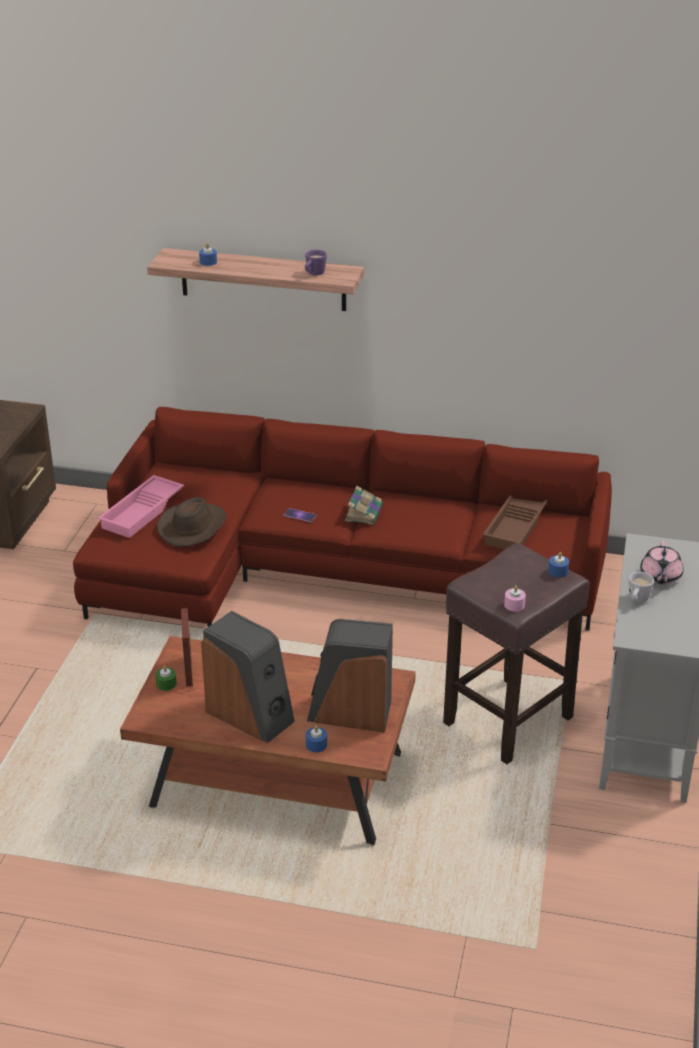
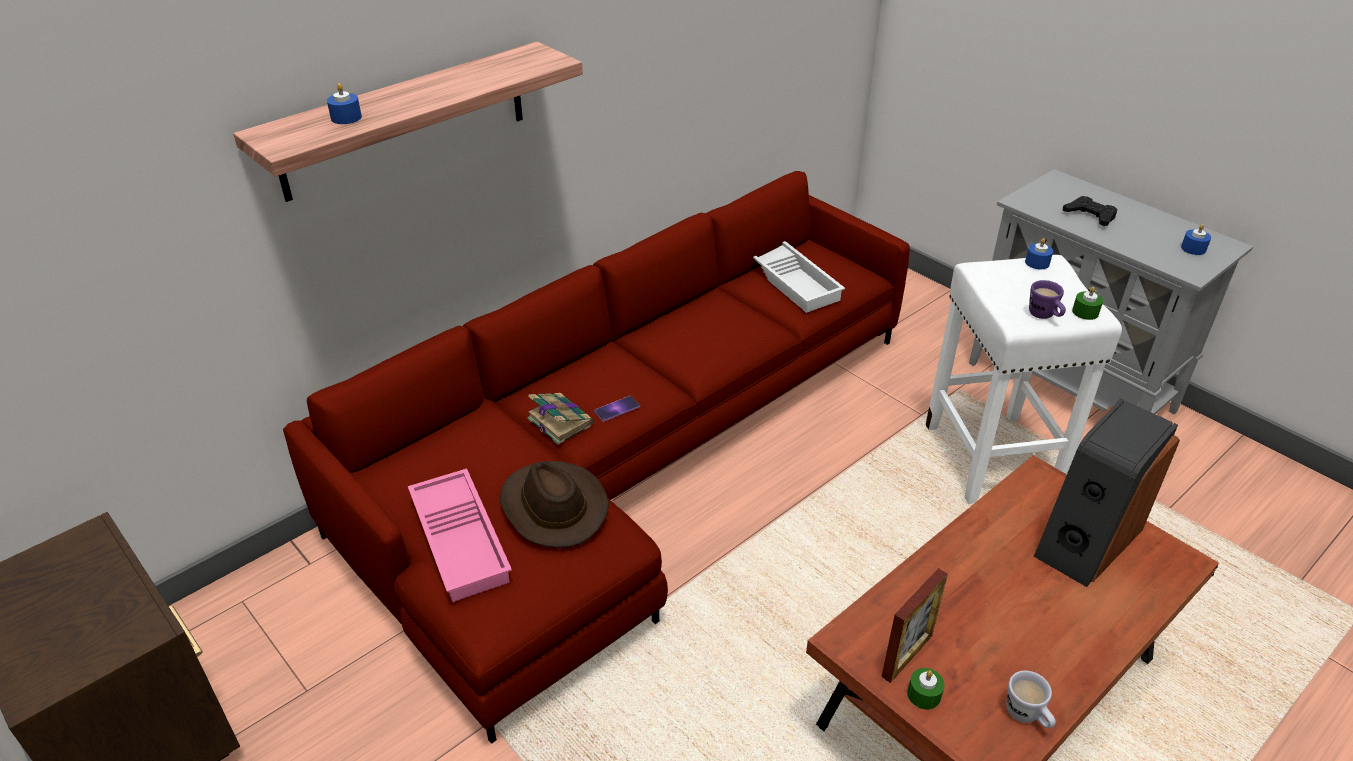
camera: 55 degrees left, 5 degrees up
(188, 671) = (907, 656): picture frame -> picture frame turned 75 degrees counterclockwise
(250, 715) = (1046, 635): speaker -> none
(314, 274) = (509, 70): purple mug -> purple mug (1044, 316)
(316, 745) = (1141, 600): blue candle -> blue candle (1193, 248)
(364, 512) = (662, 361): book -> book (559, 421)
(507, 721) = (993, 459): brown stool -> white stool
(514, 605) = (1085, 312): pink candle -> green candle
(517, 526) = (793, 280): brown tray -> white tray
(637, 600) = (1125, 243): white mug -> white mug (1027, 717)
(660, 576) = (1090, 215): pink teapot -> black game controller

